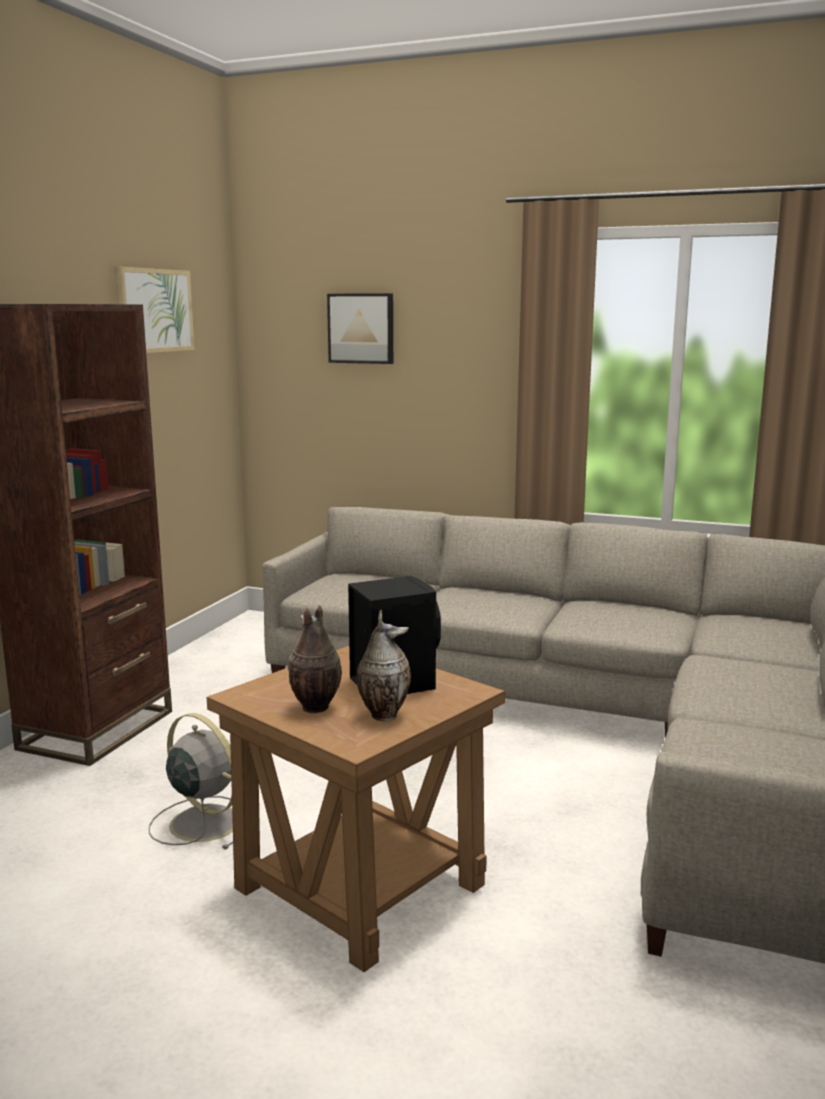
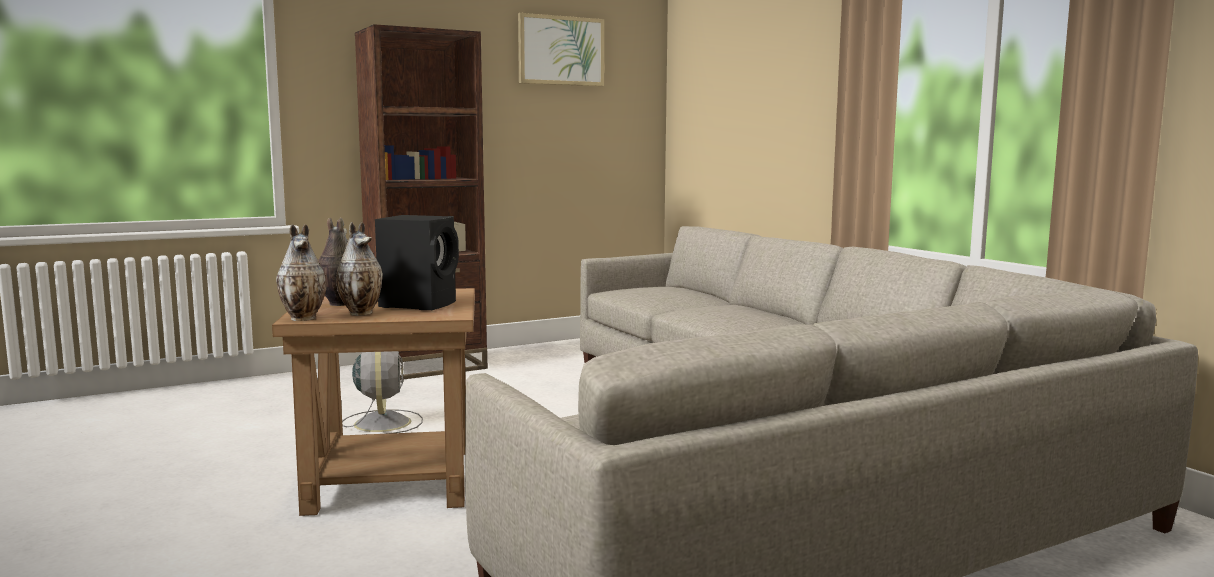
camera: 40 degrees right, 5 degrees down
(357, 742) = (304, 318): none -> vase
(361, 328) = (740, 62): picture -> none

